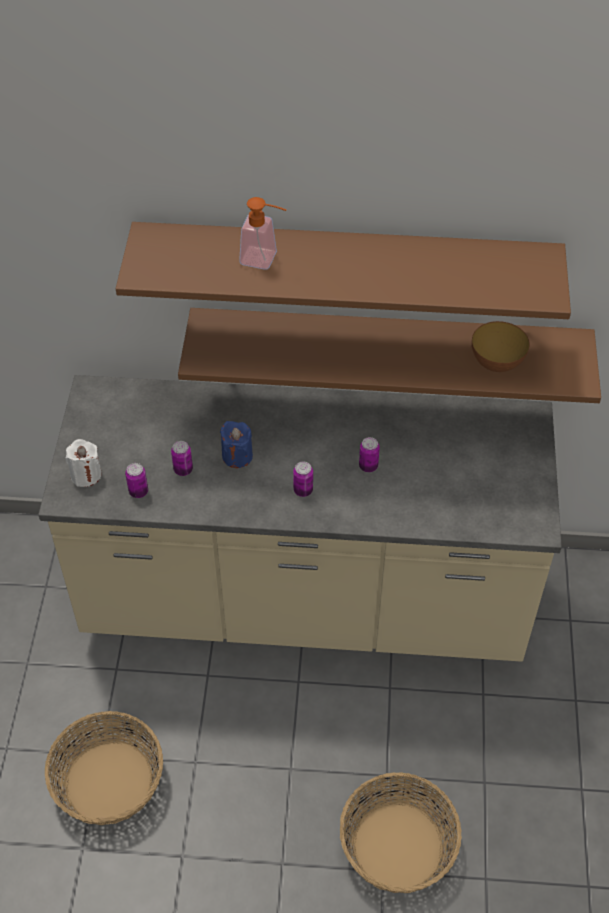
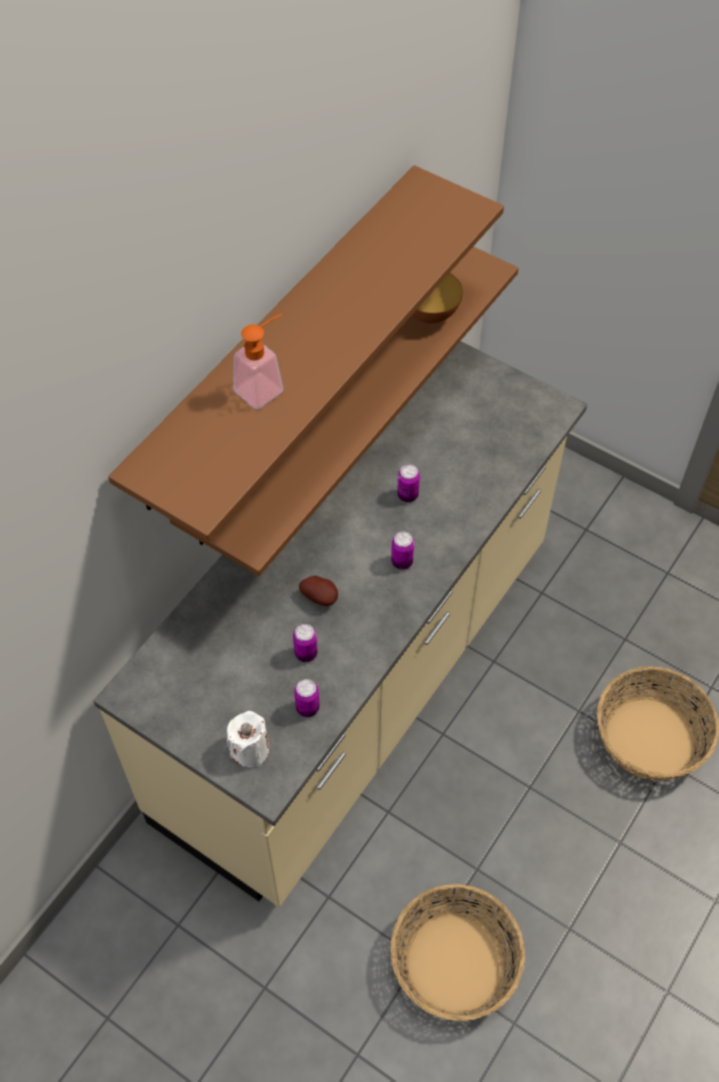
camera: 60 degrees left, 5 degrees up
(237, 456) = (321, 597): blue candle -> potato

